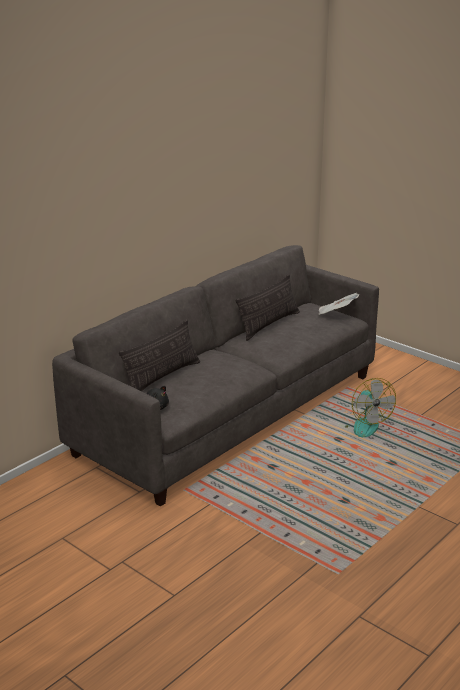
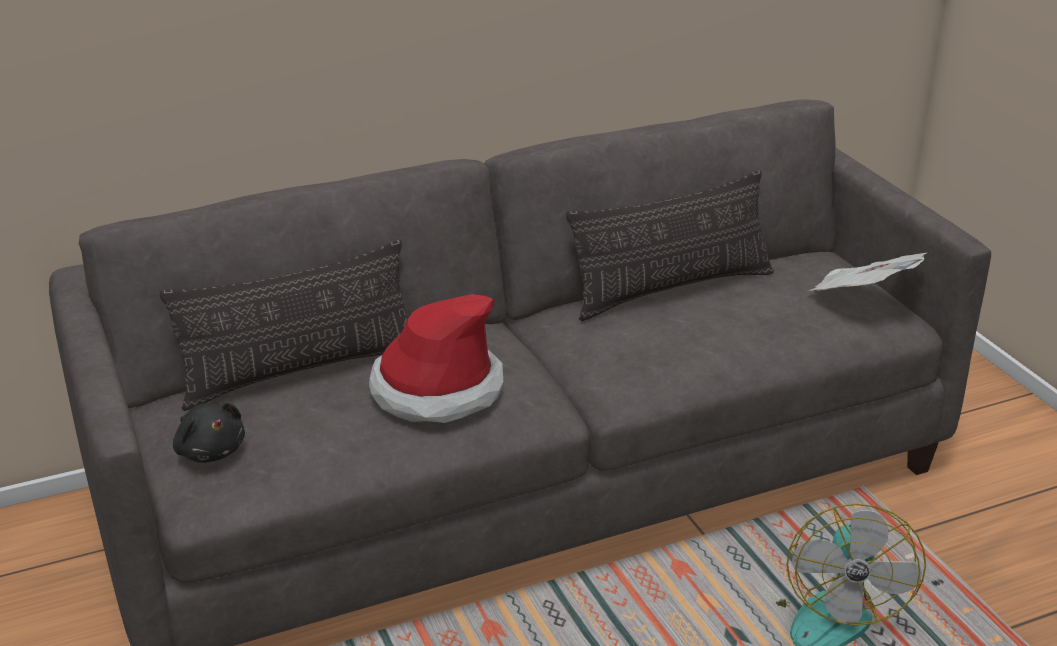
camera: 25 degrees right, 5 degrees up
(219, 371) = (436, 389): none -> hat

